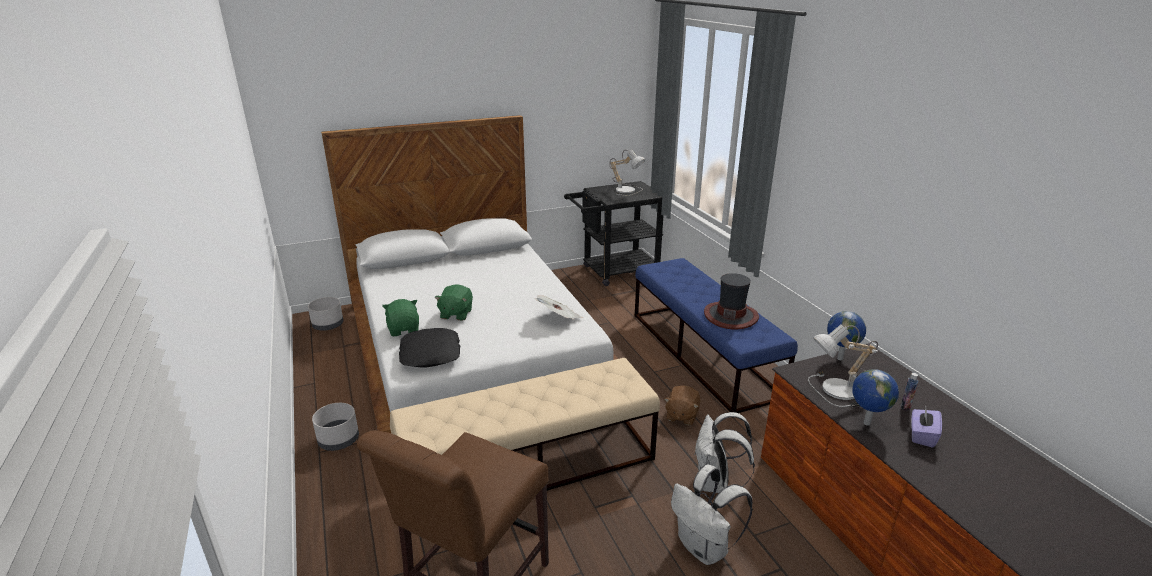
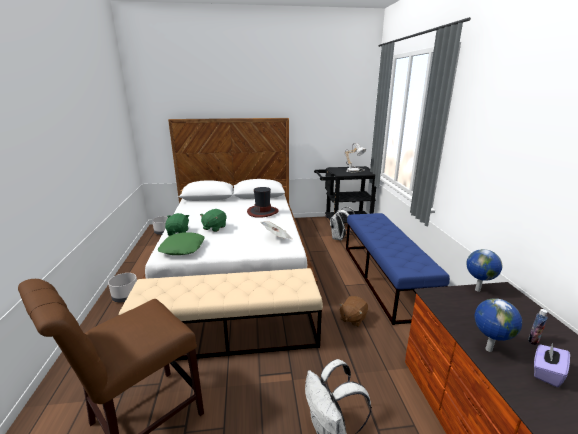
camera: 15 degrees right, 5 degrees down
(431, 354) = (183, 248): black pillow -> green pillow
(715, 483) = (360, 376): white backpack -> white backpack (339, 238)
(730, 316) = (401, 251): hat -> hat (262, 212)
(839, 392) = (469, 317): table lamp -> none

